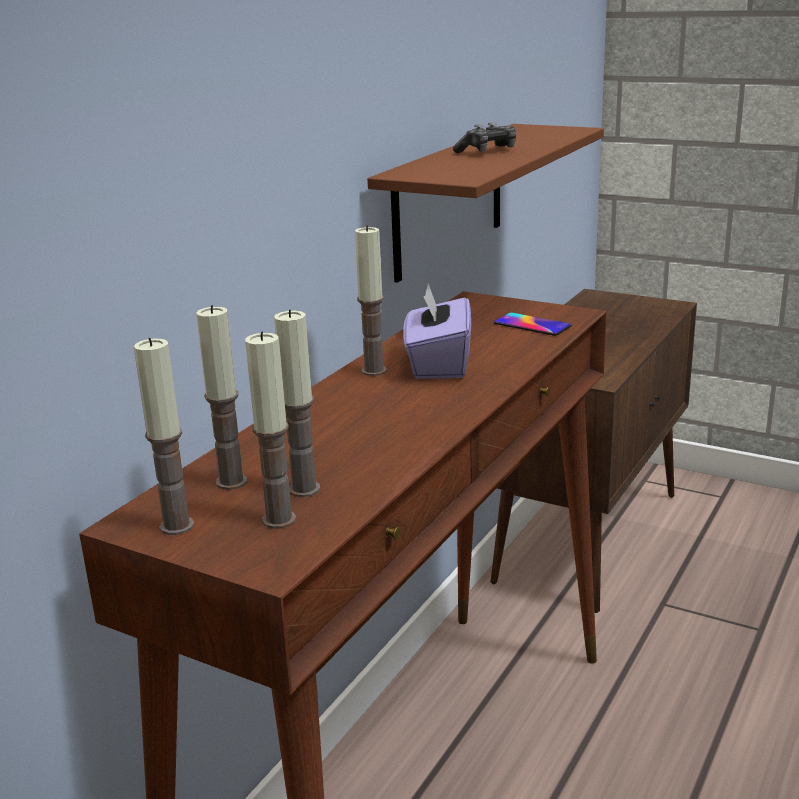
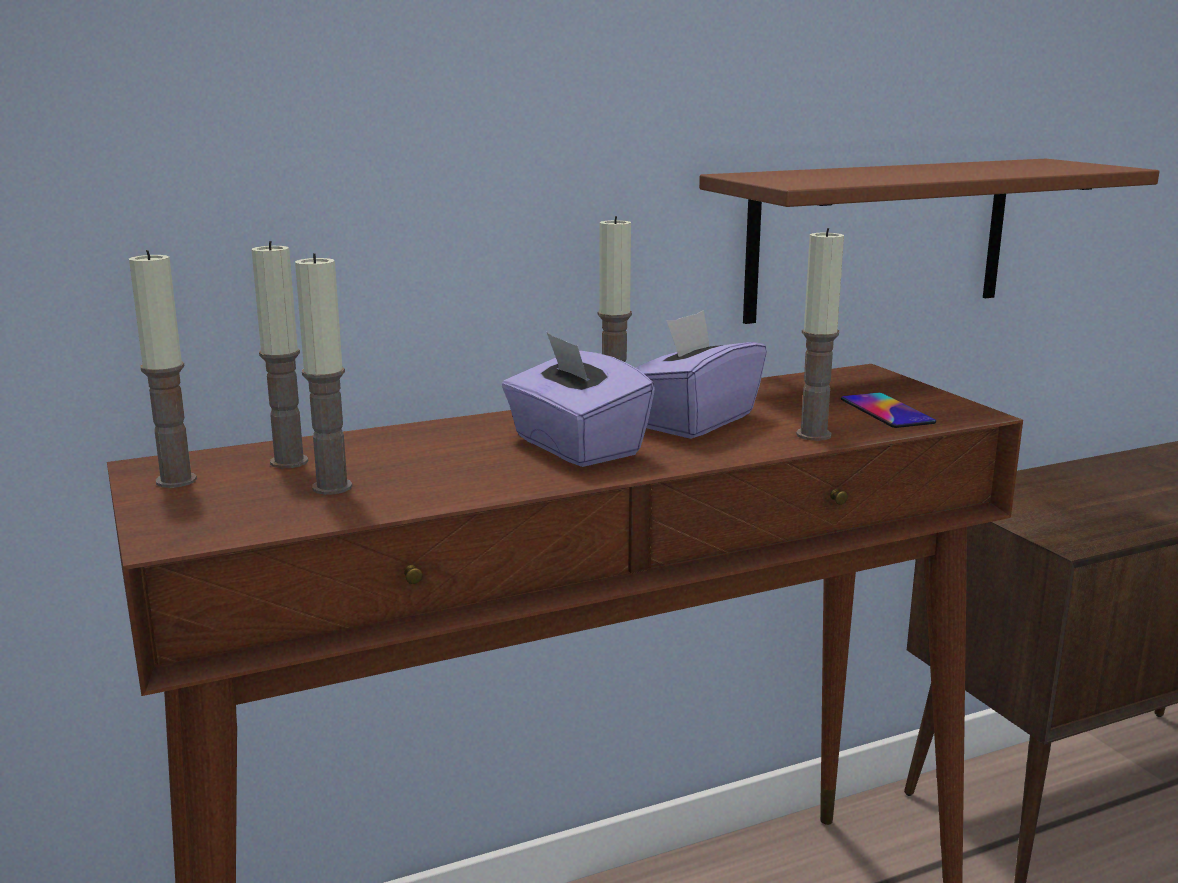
camera: 35 degrees right, 5 degrees down
(279, 520) = (257, 504): candle -> candle (813, 435)
(403, 406) = (575, 447): none -> purple tissue box
(488, 151) = (915, 171): game controller -> none

